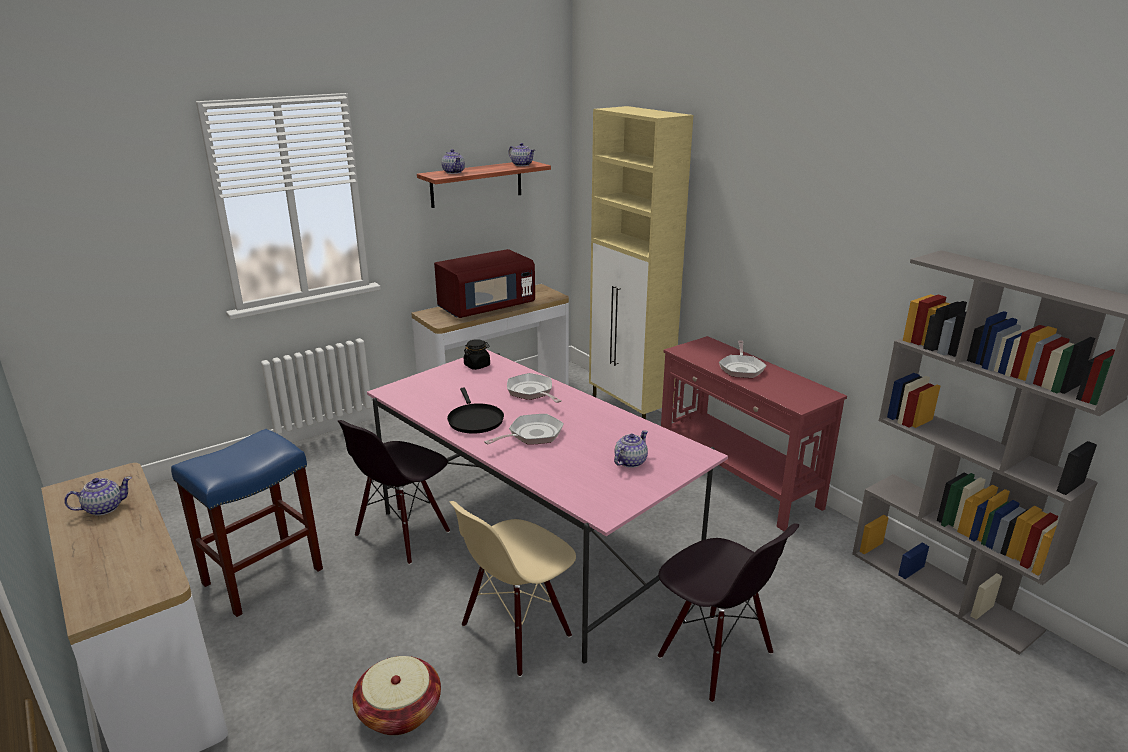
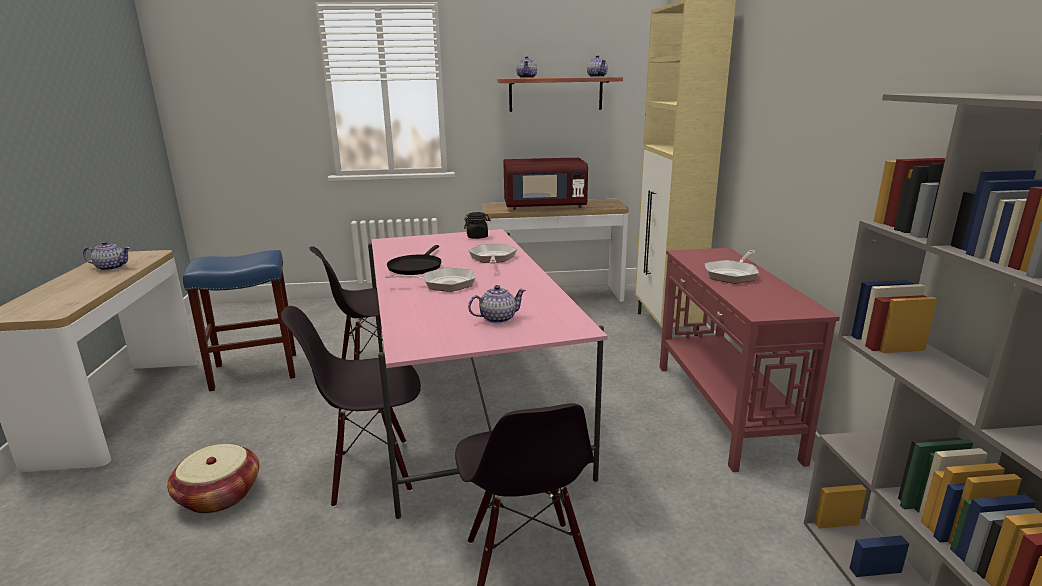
camera: 30 degrees right, 5 degrees down
(516, 632) = (371, 470): beige chair -> black chair

